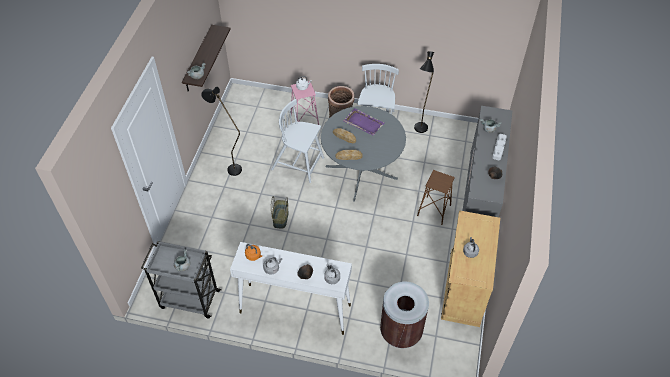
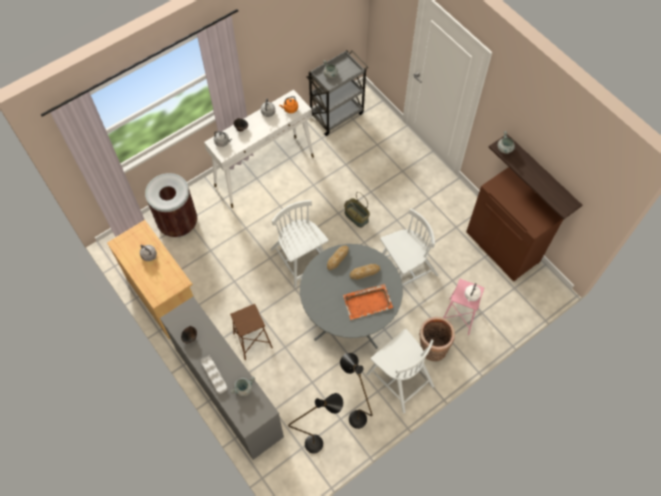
camera: 130 degrees right, 10 degrees up
(229, 126) = (503, 247): none -> brown cabinet
(230, 168) = (447, 215): black floor lamp -> black floor lamp (320, 441)
(349, 227) = (300, 260): none -> white chair
(363, 122) = (368, 302): purple tray -> orange tray

